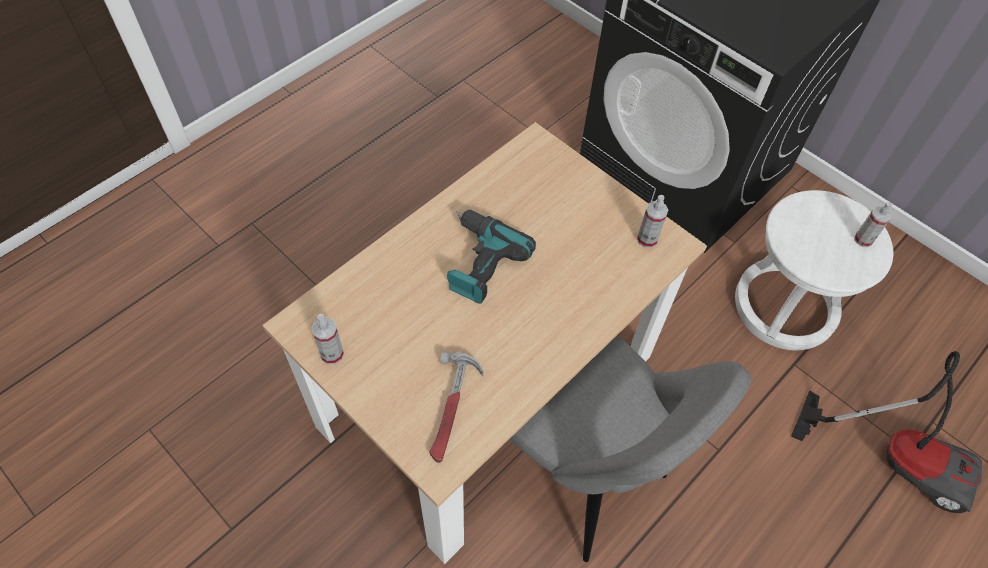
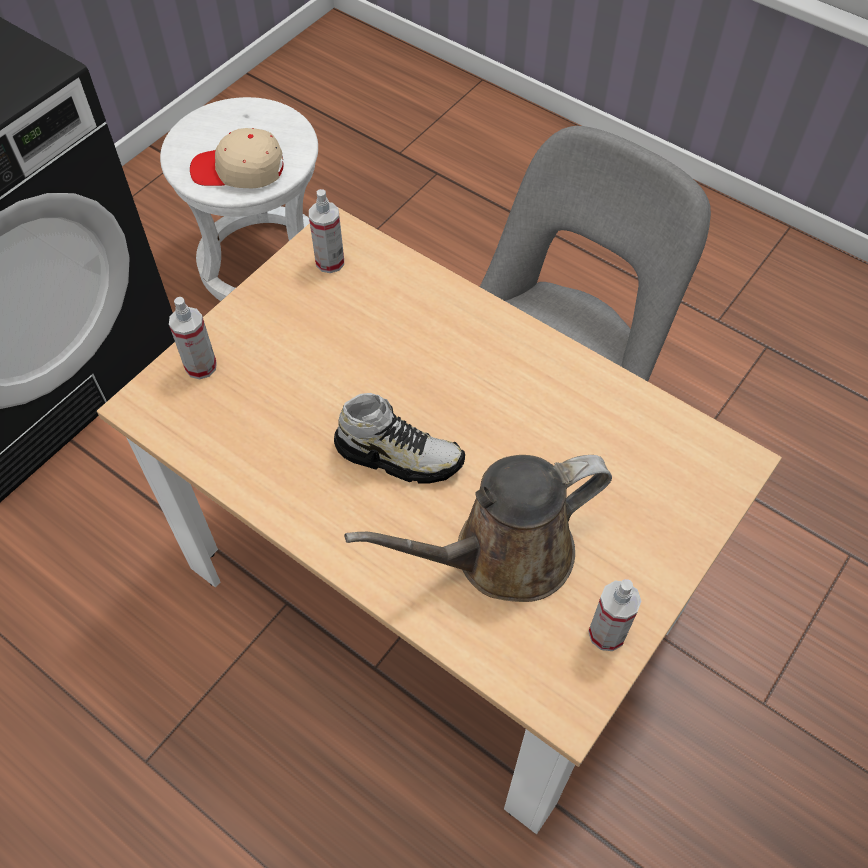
camera: 95 degrees left, 0 degrees up
(397, 307) = (502, 555): none -> brown watering can
(452, 409) = (648, 458): hammer -> none
(479, 262) = (399, 456): power drill -> shoe
(803, 236) = (239, 170): none -> beige cap
(863, 240) = (240, 119): spray bottle -> spray bottle (201, 366)
(898, 456) = (444, 182): vacuum cleaner -> none

